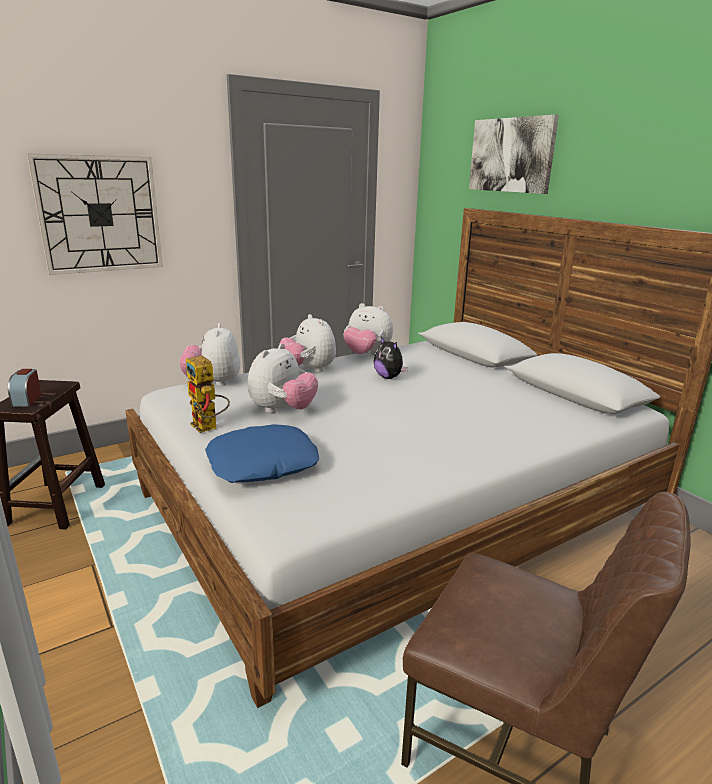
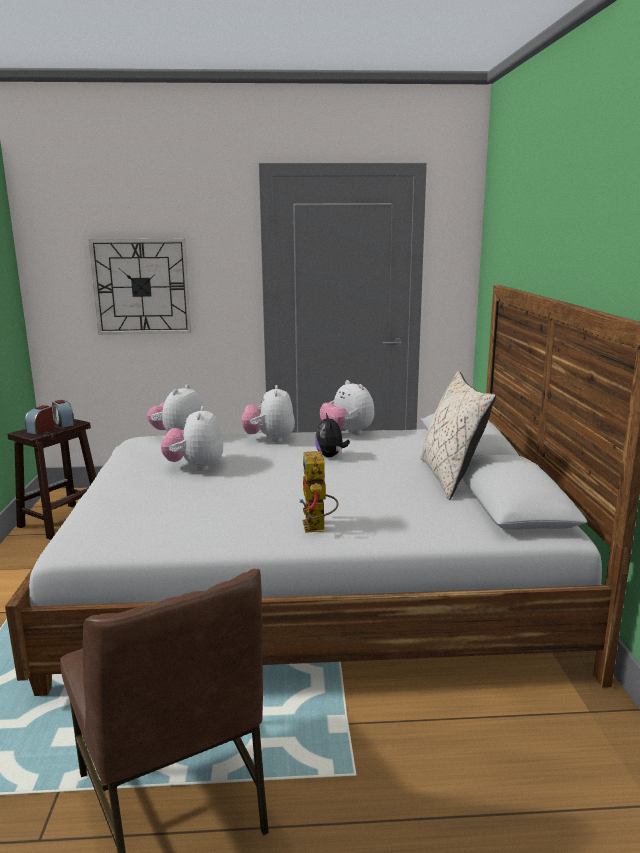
camera: 30 degrees right, 5 degrees down
(46, 388) = (63, 423): none -> alarm clock
(209, 428) = (122, 469): toy robot -> toy robot (317, 529)
(263, 464) = (118, 502): blue pillow -> none
(282, 410) = (195, 467): plush toy -> plush toy turned 120 degrees clockwise
(507, 380) = (451, 477): none -> beige pillow
(511, 155) = (530, 227): picture -> none

